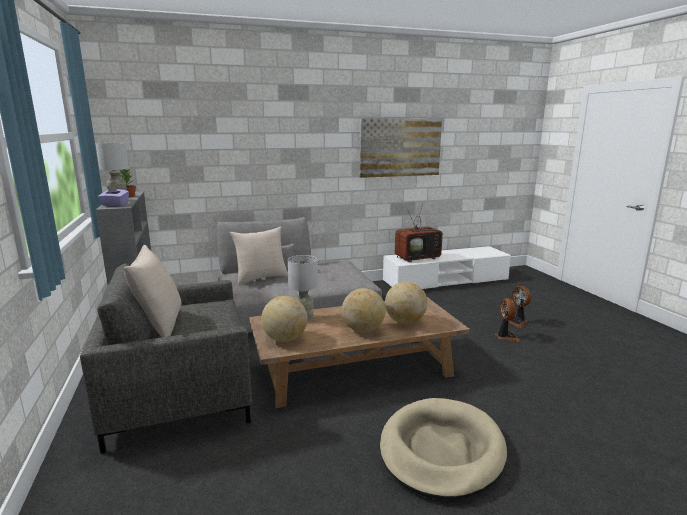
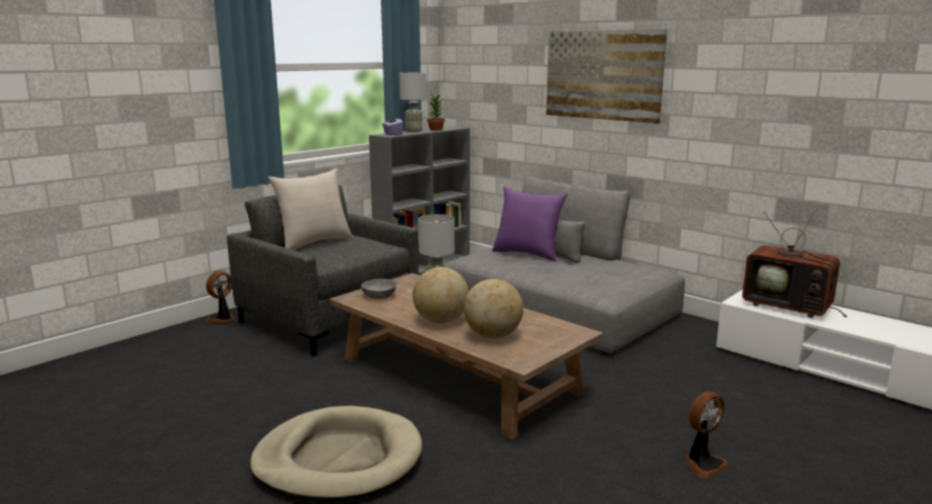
camera: 60 degrees right, 0 degrees up
(261, 278) = (528, 254): beige pillow -> purple pillow
(285, 339) = (379, 296): globe -> grey bowl
(400, 147) = (805, 98): picture -> picture (603, 75)
(517, 322) = (786, 468): fan -> fan (222, 319)

